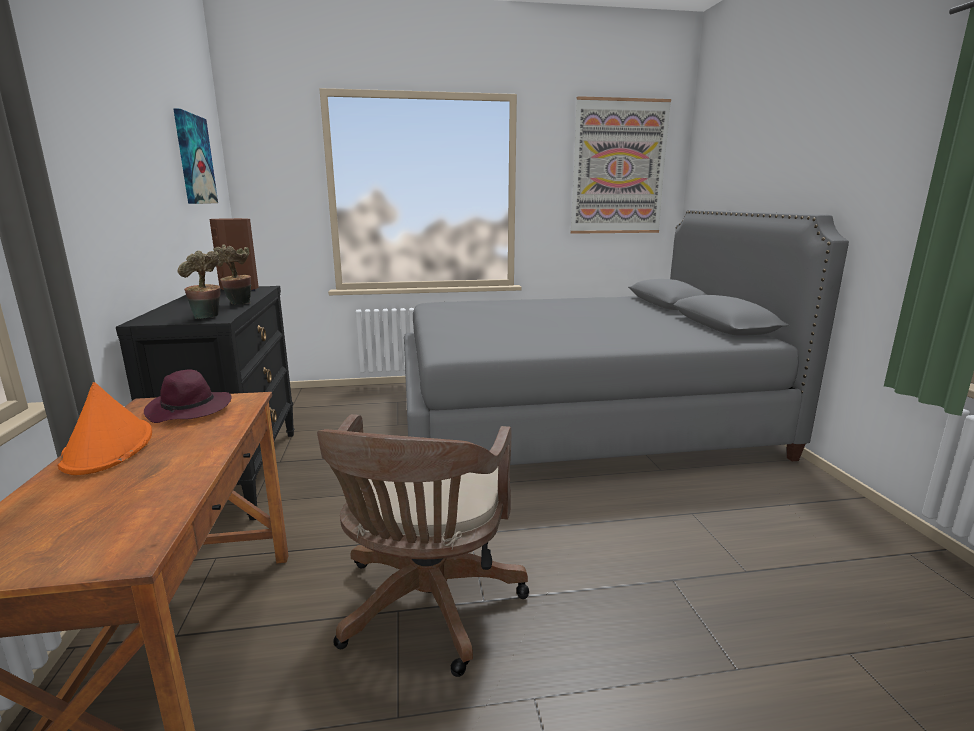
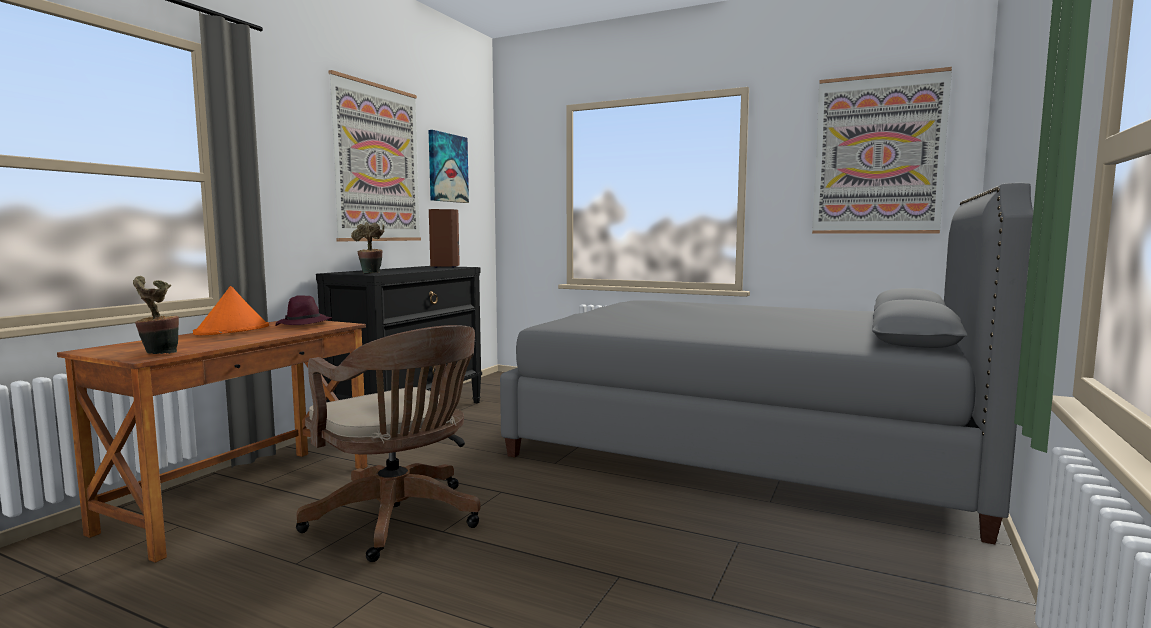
camera: 35 degrees right, 10 degrees down
(140, 158) = (377, 163): none -> picture
(238, 304) = (412, 271): potted plant -> potted plant (158, 354)
(426, 608) = (399, 521): brown office chair -> brown office chair turned 90 degrees counterclockwise

